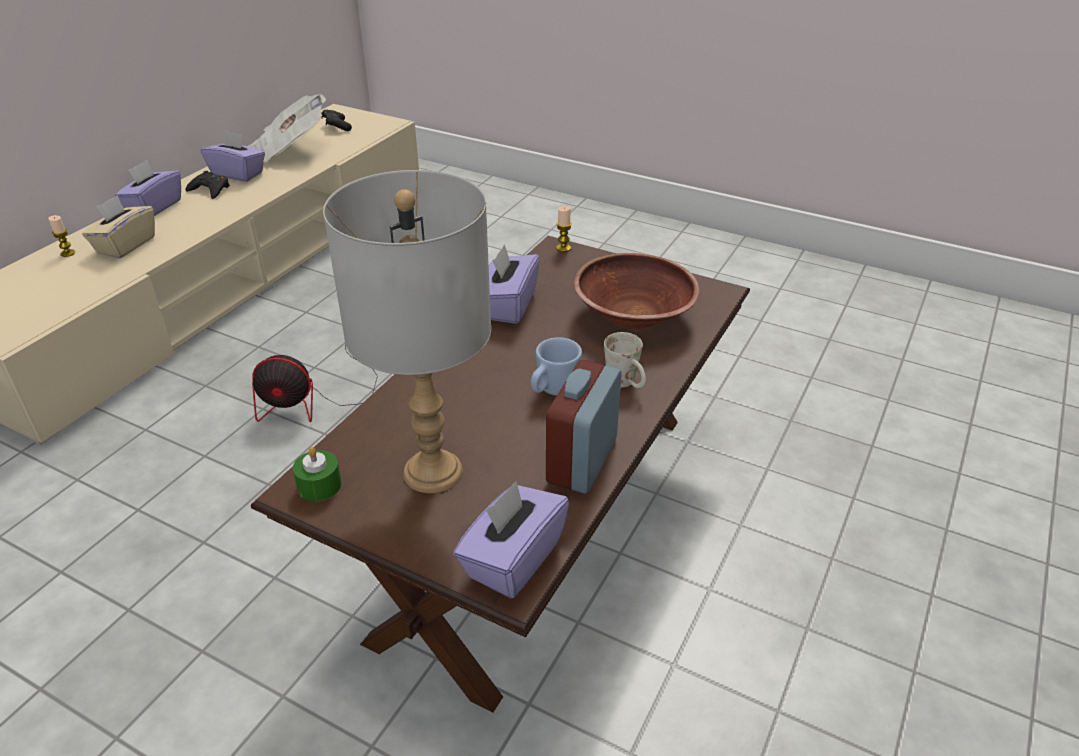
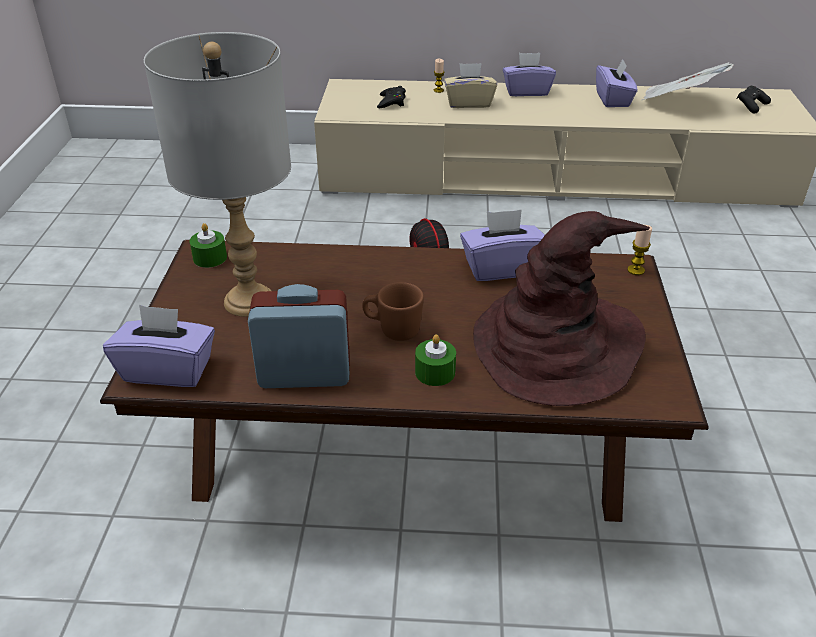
camera: 65 degrees right, 0 degrees up
(210, 189) = (576, 99): black game controller -> black game controller (391, 102)
(553, 390) = (392, 330): blue mug -> brown mug
(626, 384) = (435, 372): white mug -> green candle
(632, 316) = (556, 347): brown bowl -> brown hat

